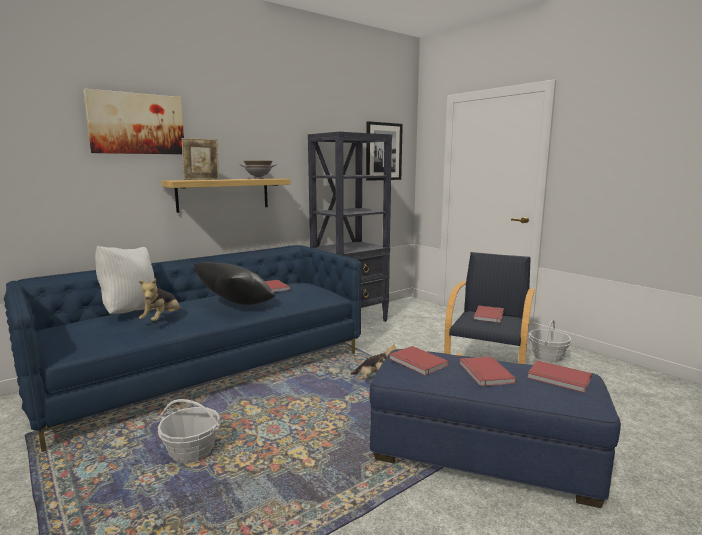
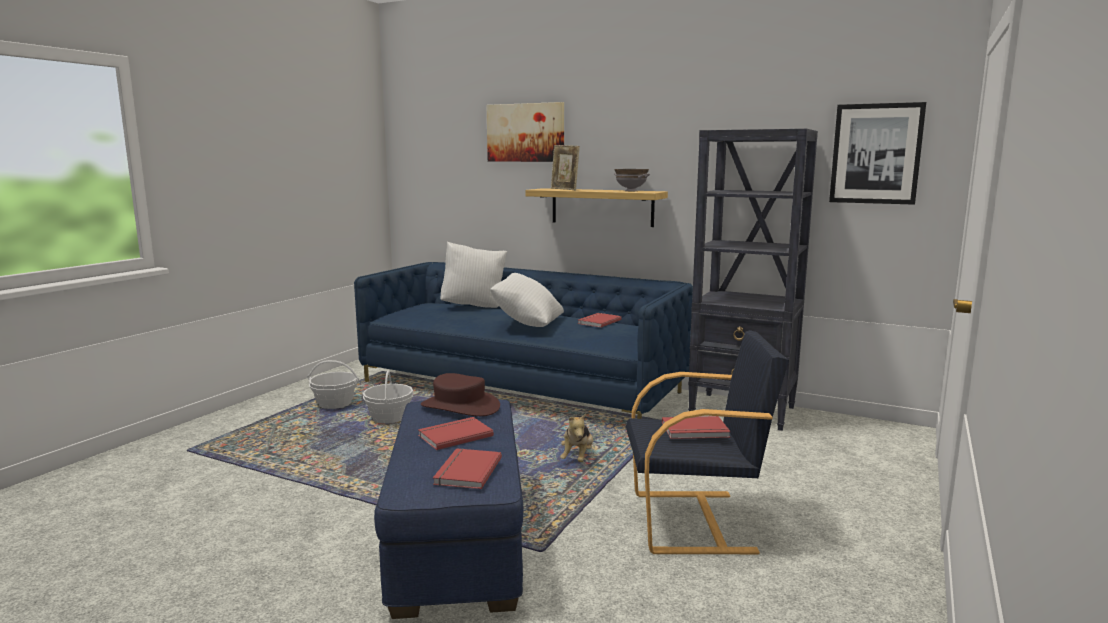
camera: 65 degrees right, 0 degrees up
(162, 319) = (464, 316): plush toy -> none
(235, 305) = (527, 324): black pillow -> white pillow
(417, 363) = (460, 406): red book -> brown hat
(547, 357) = (833, 572): basket -> basket (335, 404)

